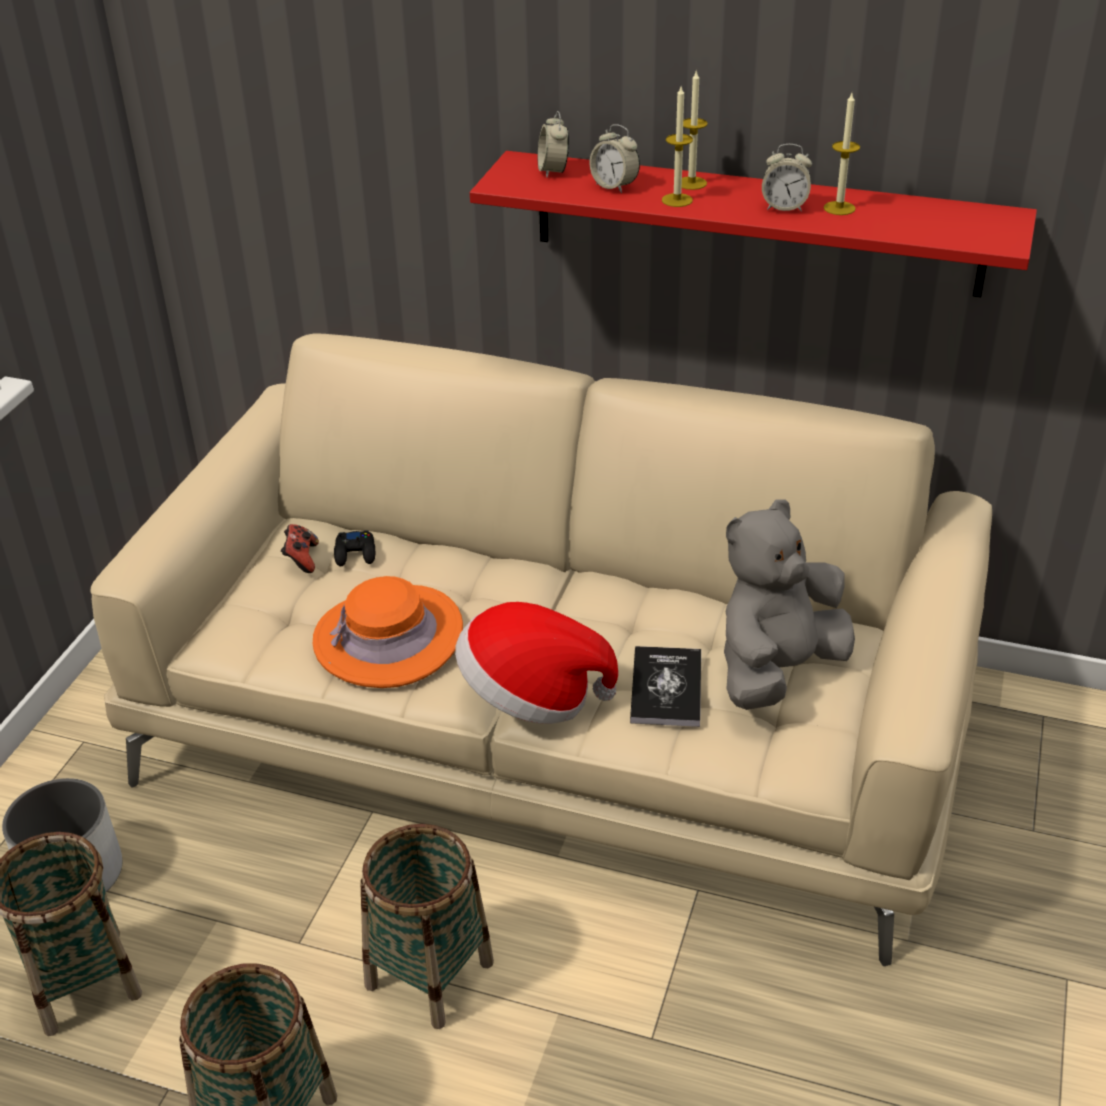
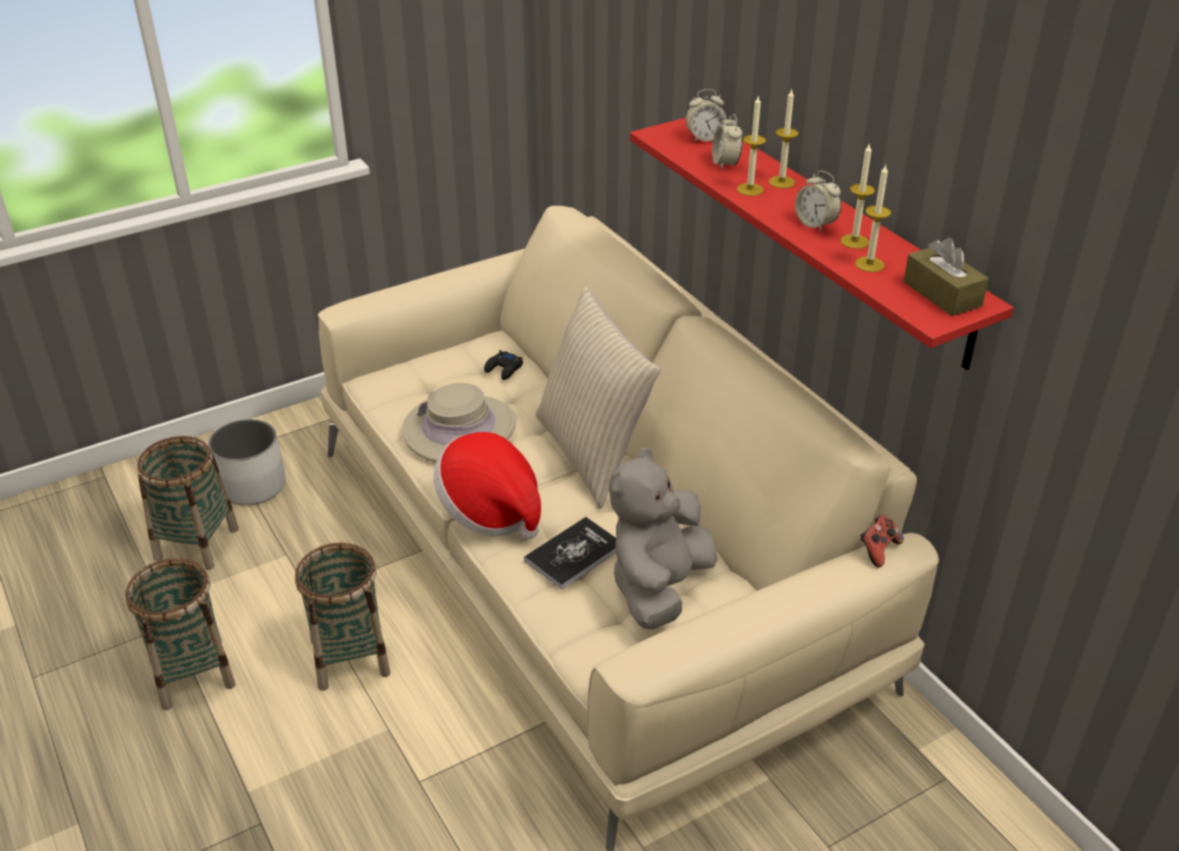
camera: 40 degrees right, 0 degrees up
(301, 559) = (472, 357): game controller -> game controller (878, 550)
(389, 637) = (459, 429): orange hat -> beige hat
(551, 587) = (592, 453): none -> beige pillow
(553, 171) = (704, 138): alarm clock -> alarm clock turned 135 degrees counterclockwise
(777, 670) = (659, 587): grey plush toy -> grey plush toy turned 60 degrees counterclockwise
(884, 221) = (869, 264): none -> candle
(975, 221) = (942, 294): none -> brown tissue box

